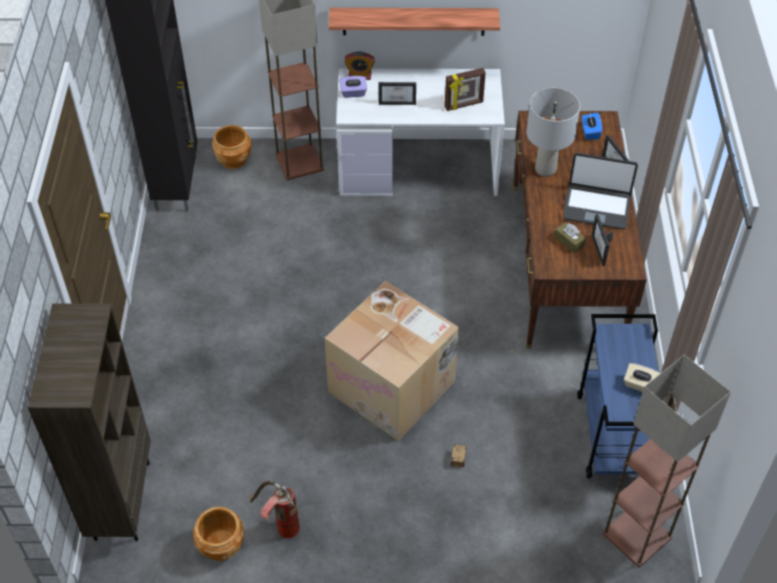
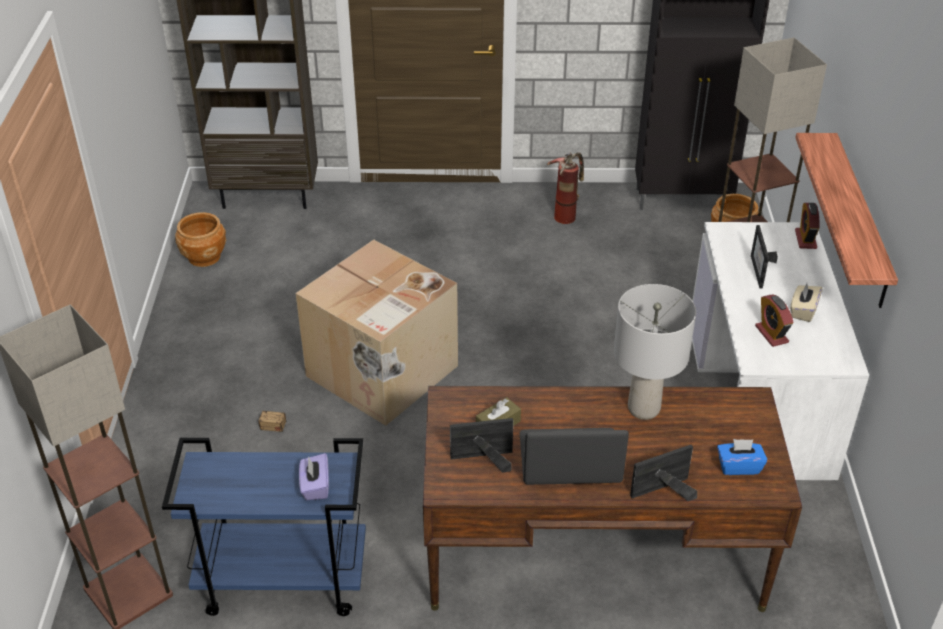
camera: 90 degrees right, 10 degrees down
(279, 526) = (216, 292): fire extinguisher -> fire extinguisher (566, 212)
(353, 93) = (767, 234): purple tissue box -> purple tissue box (315, 486)
(464, 105) = (771, 334): picture frame -> alarm clock
(596, 207) = (570, 460): laptop -> laptop turned 75 degrees clockwise
(639, 385) = (246, 490): beige tissue box -> beige tissue box (803, 311)

